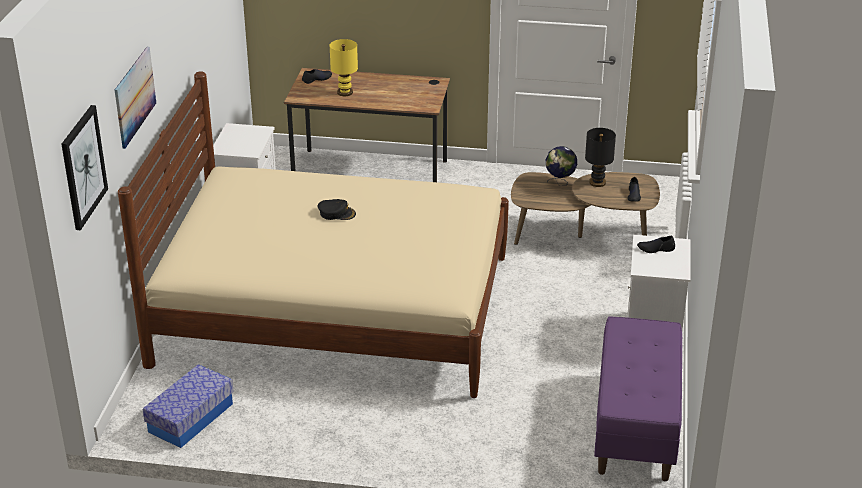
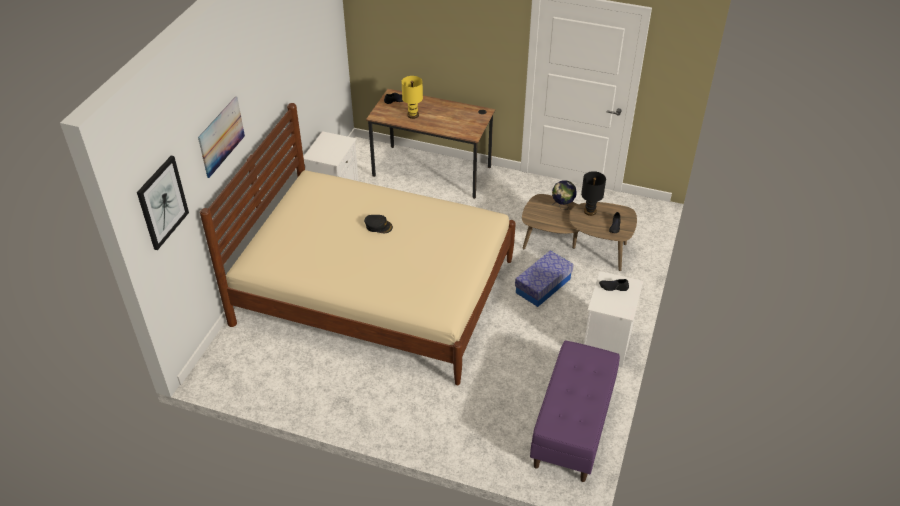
camera: 10 degrees right, 10 degrees up
(191, 418) = (250, 374): storage box -> storage box (543, 286)

